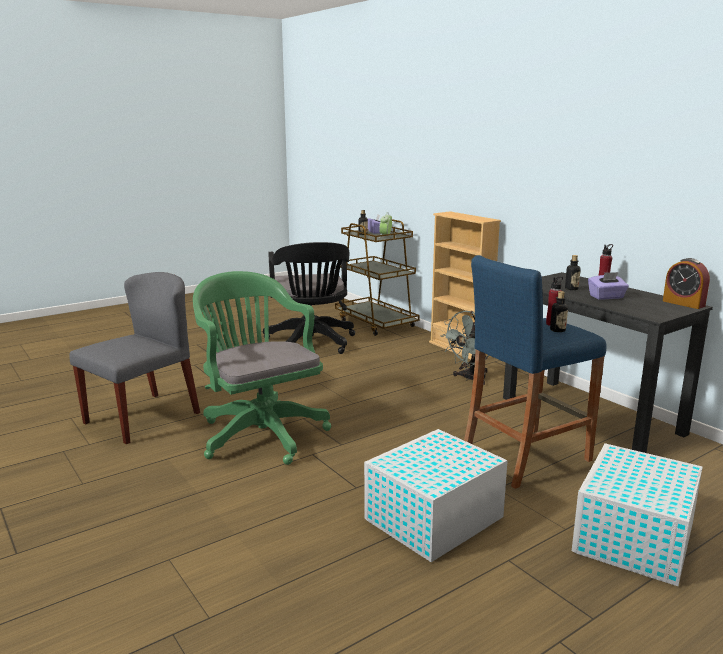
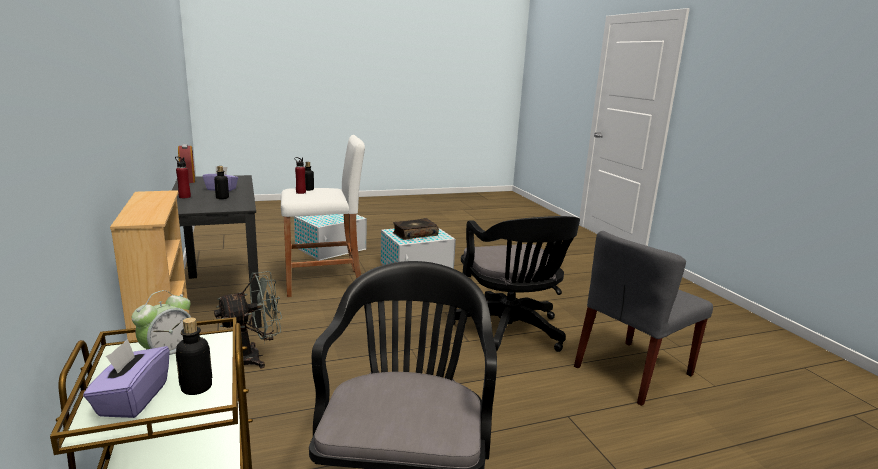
camera: 165 degrees left, 0 degrees up
(260, 432) = (510, 333): green office chair -> black office chair
(439, 458) = (414, 234): none -> book
(525, 457) = (324, 283): blue stool -> white stool

